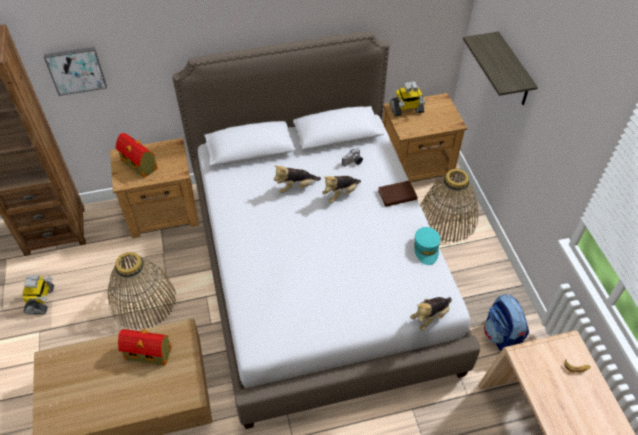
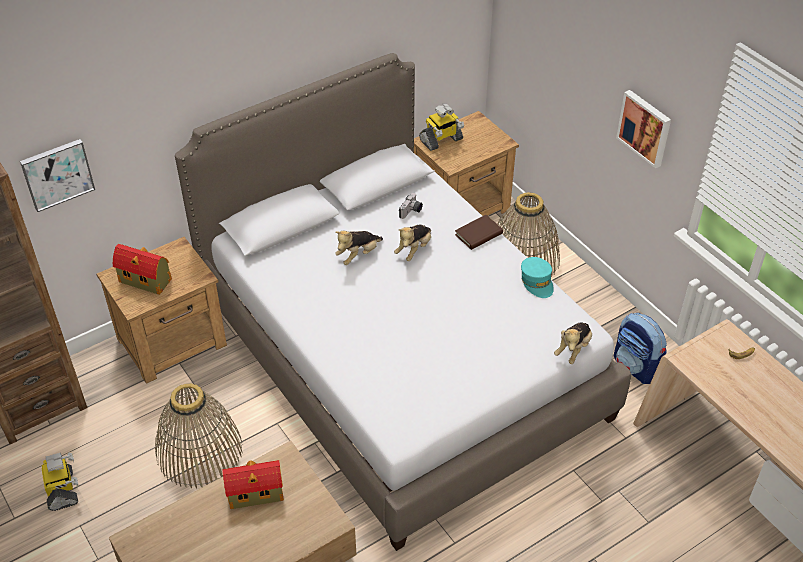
camera: 20 degrees left, 5 degrees down
(513, 71) = (569, 63): shelf -> none
(556, 143) = (645, 128): none -> picture

